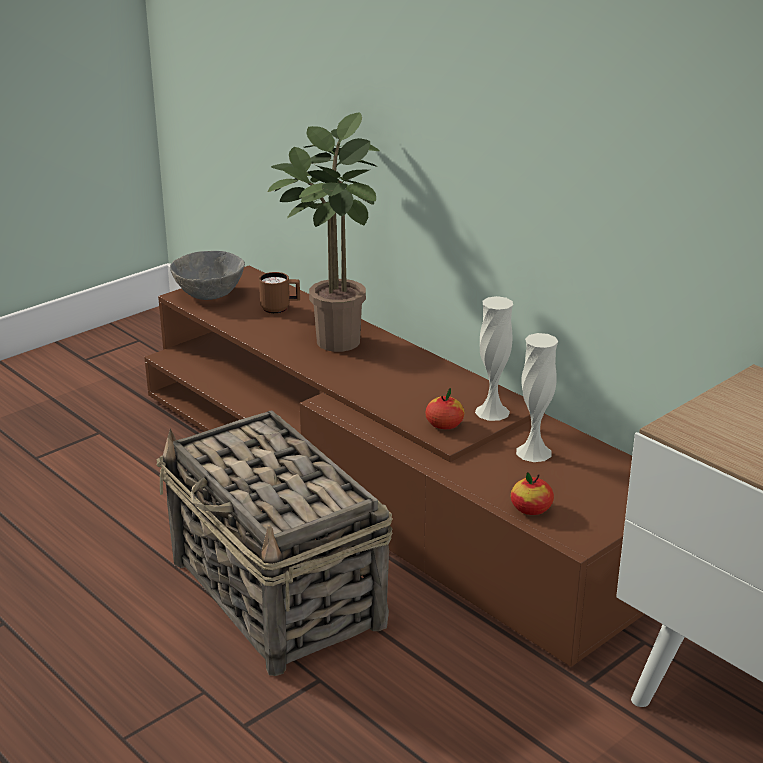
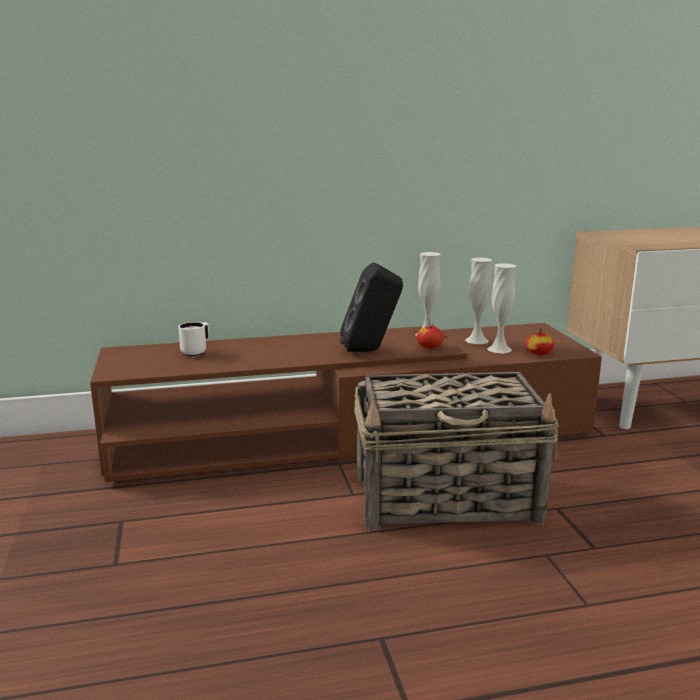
camera: 60 degrees left, 10 degrees down
(209, 294) = (126, 366): grey bowl -> none
(280, 309) = (196, 352): brown mug -> white mug
(333, 338) = (270, 348): potted plant -> none
(388, 393) = (371, 351): none -> black speaker
(514, 476) = (499, 349): none -> white vase

